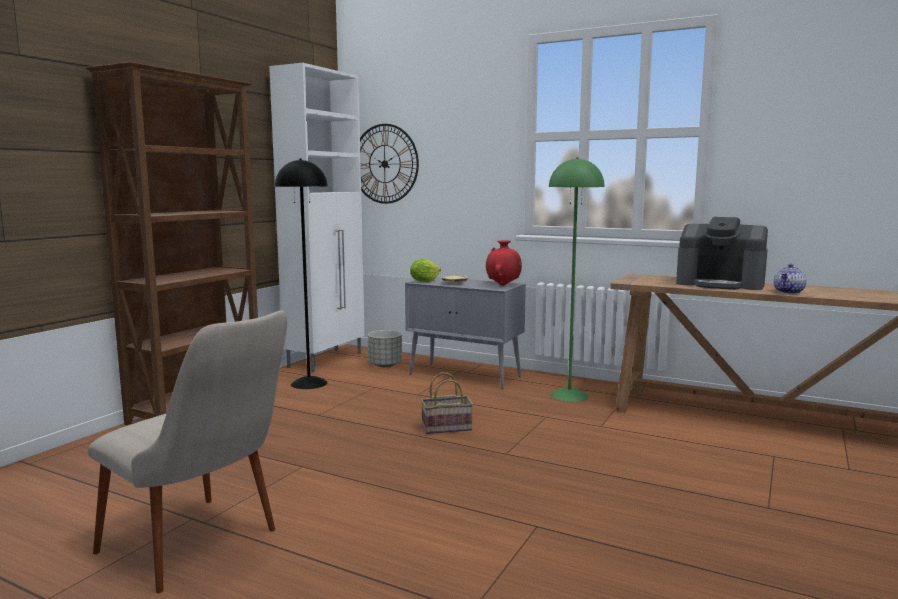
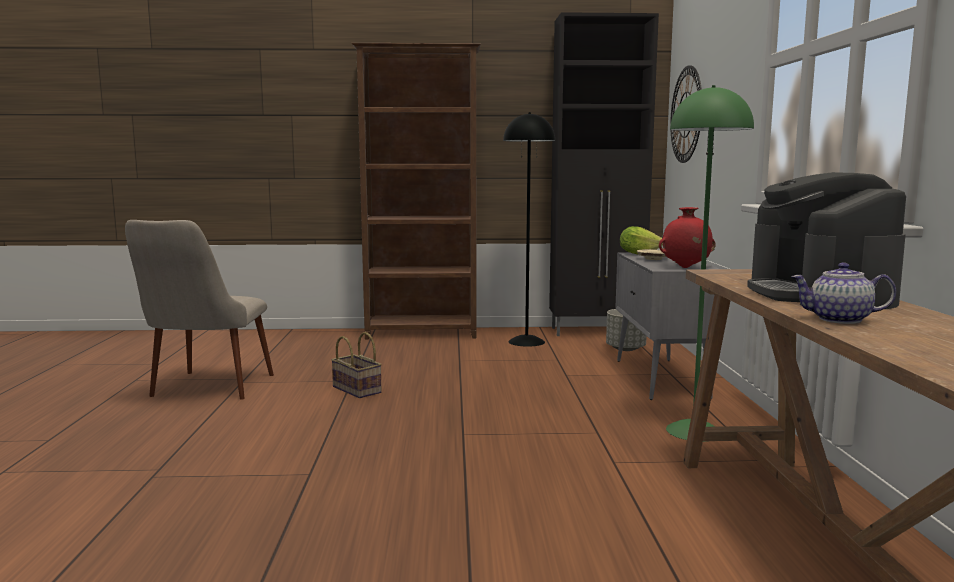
camera: 60 degrees right, 0 degrees up
(326, 360) = (597, 332): white cabinet -> black cabinet
(447, 427) = (497, 402): basket -> basket (358, 390)

